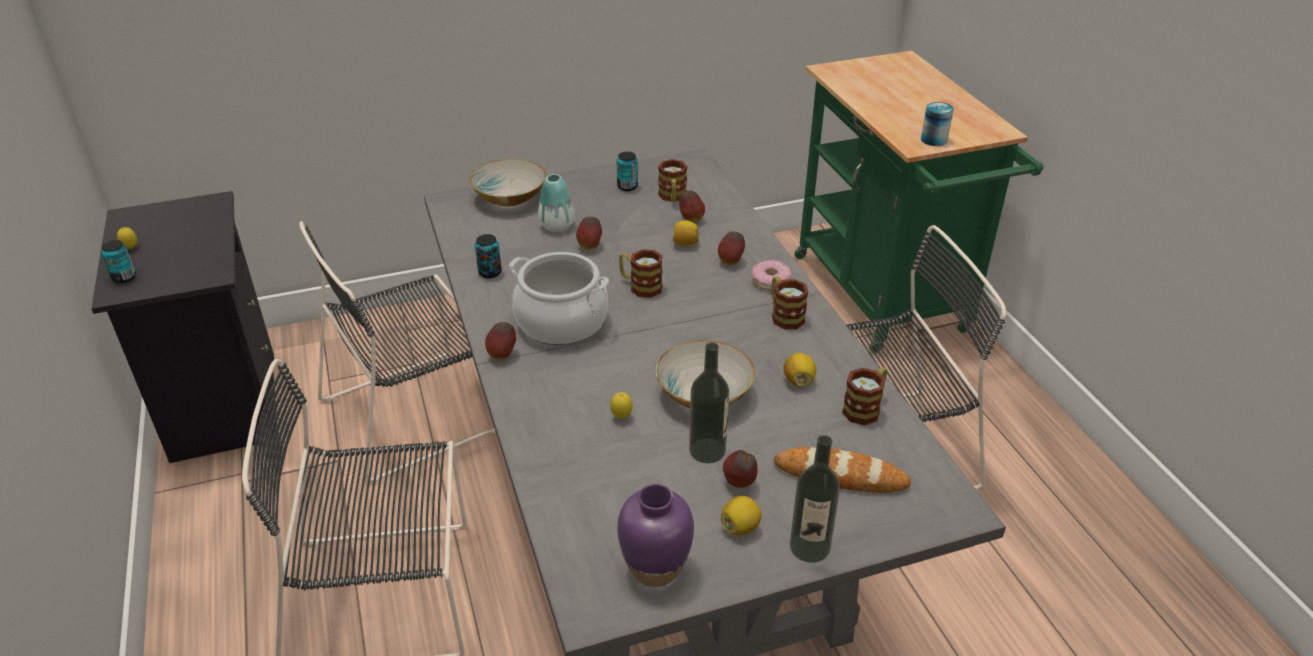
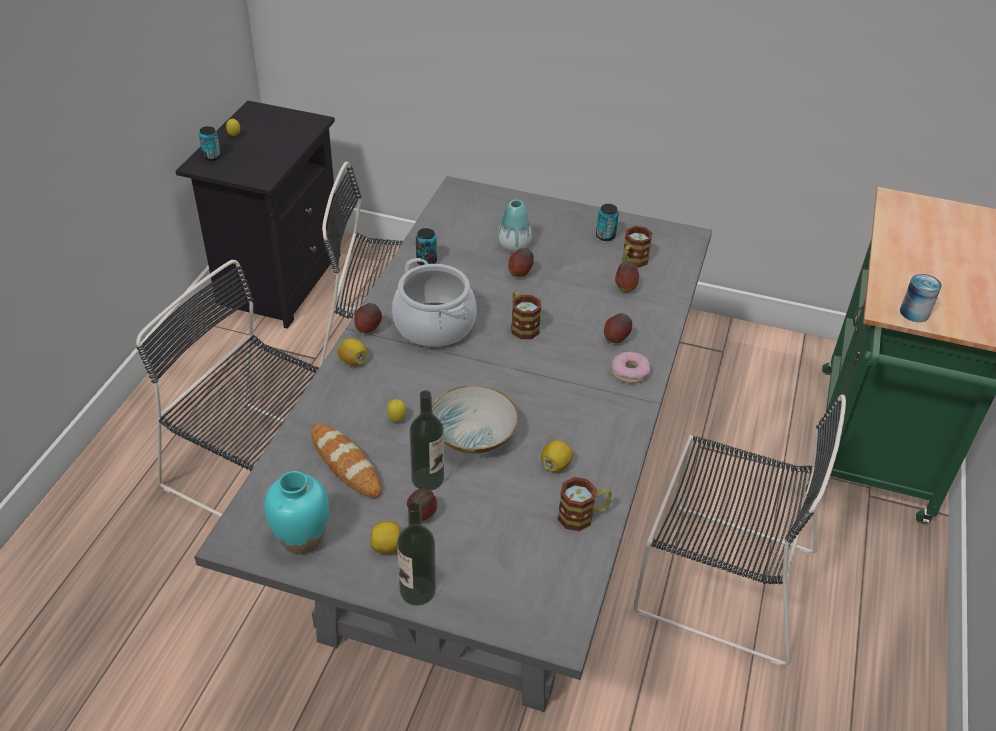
camera: 35 degrees right, 5 degrees up
(509, 197) = (504, 205): bowl -> none
(655, 569) = (301, 539): purple vase -> turquoise vase
(685, 243) = (596, 307): lemon -> lemon (353, 361)
(784, 315) = (607, 406): mug -> none
(840, 475) = (500, 555): bread -> bread (345, 464)

